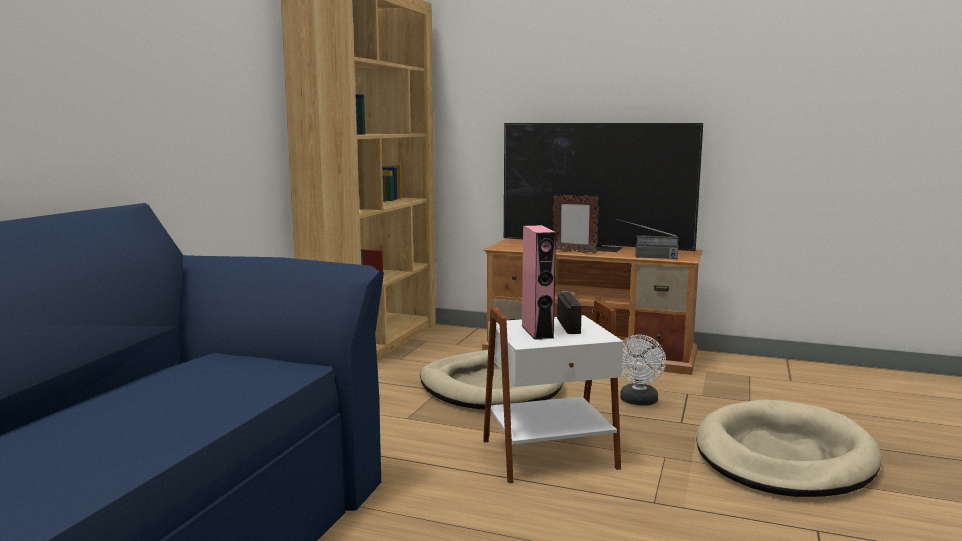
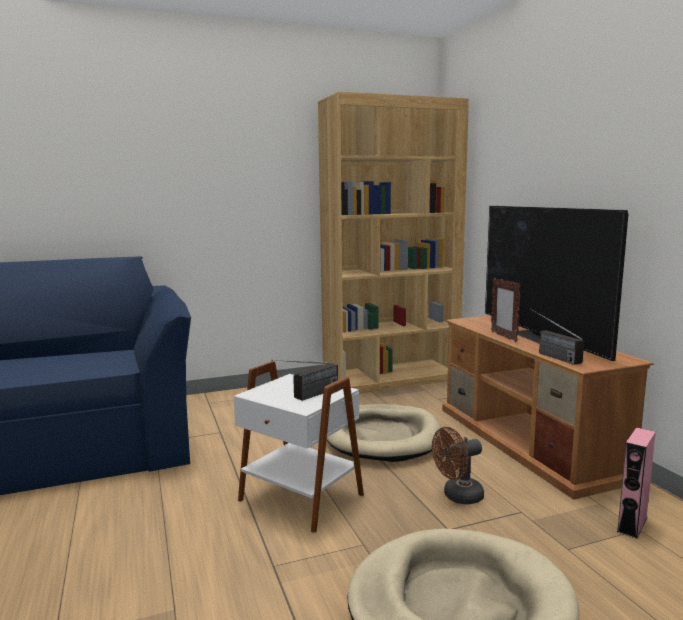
camera: 50 degrees right, 0 degrees up
(537, 331) = (285, 389): pink speaker -> pink speaker (632, 524)
(638, 402) = (458, 497): white fan -> brown fan

